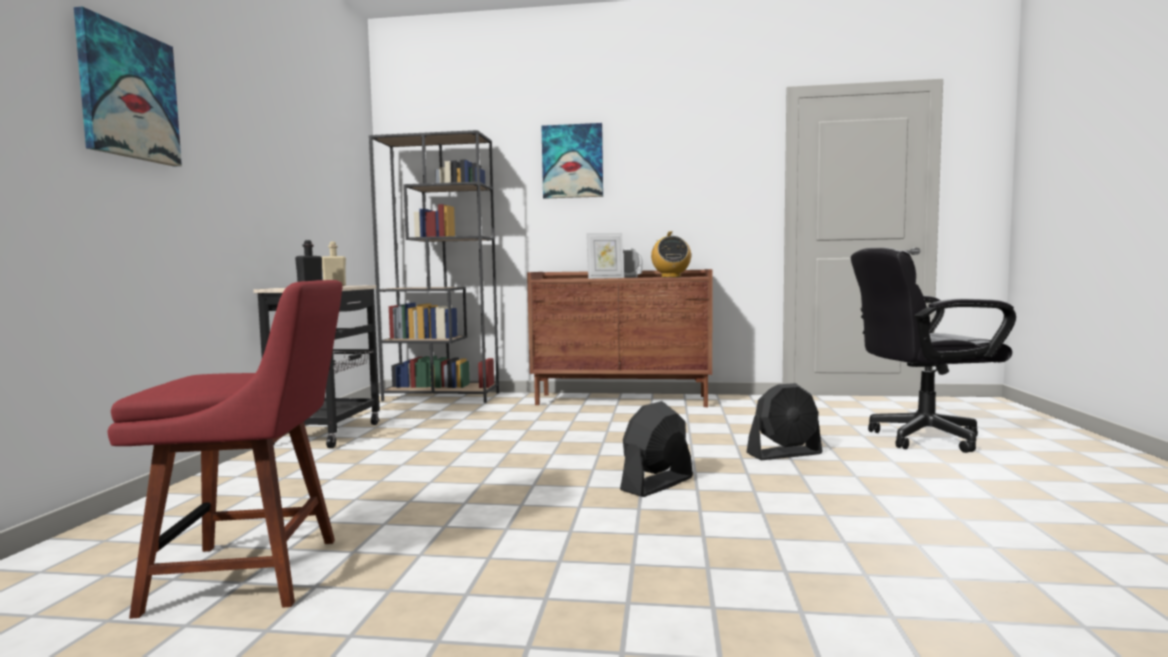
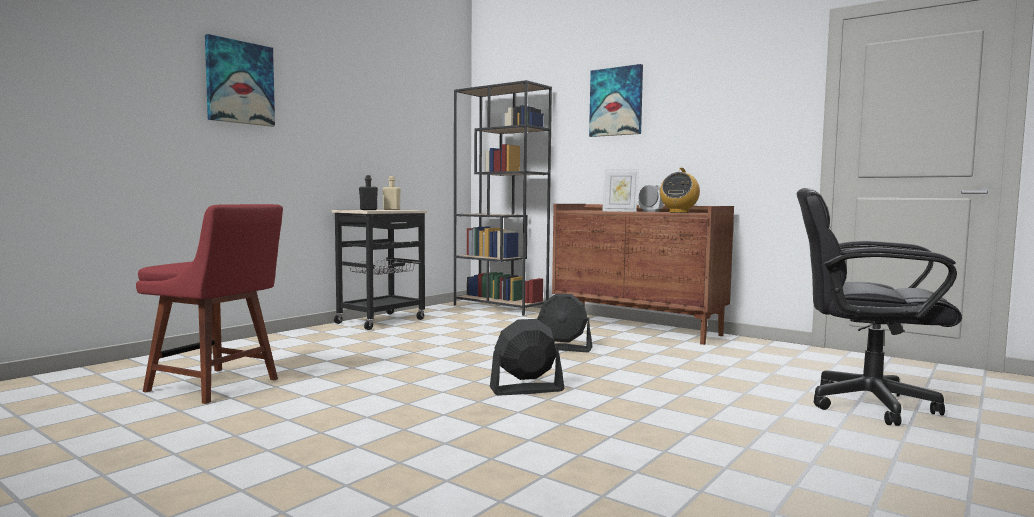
camera: 30 degrees right, 0 degrees up
(784, 454) = (685, 390): black fan -> black fan (563, 348)

